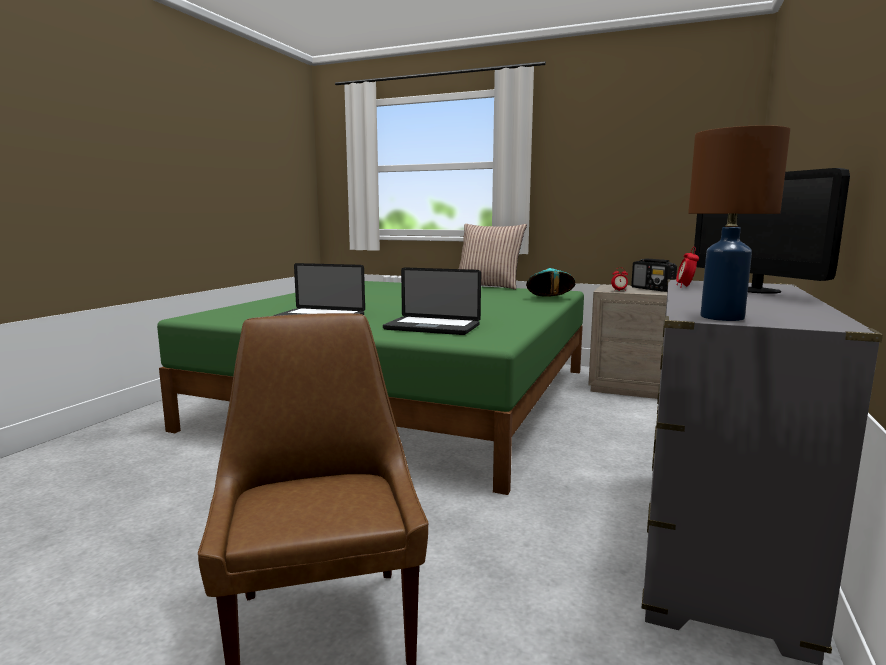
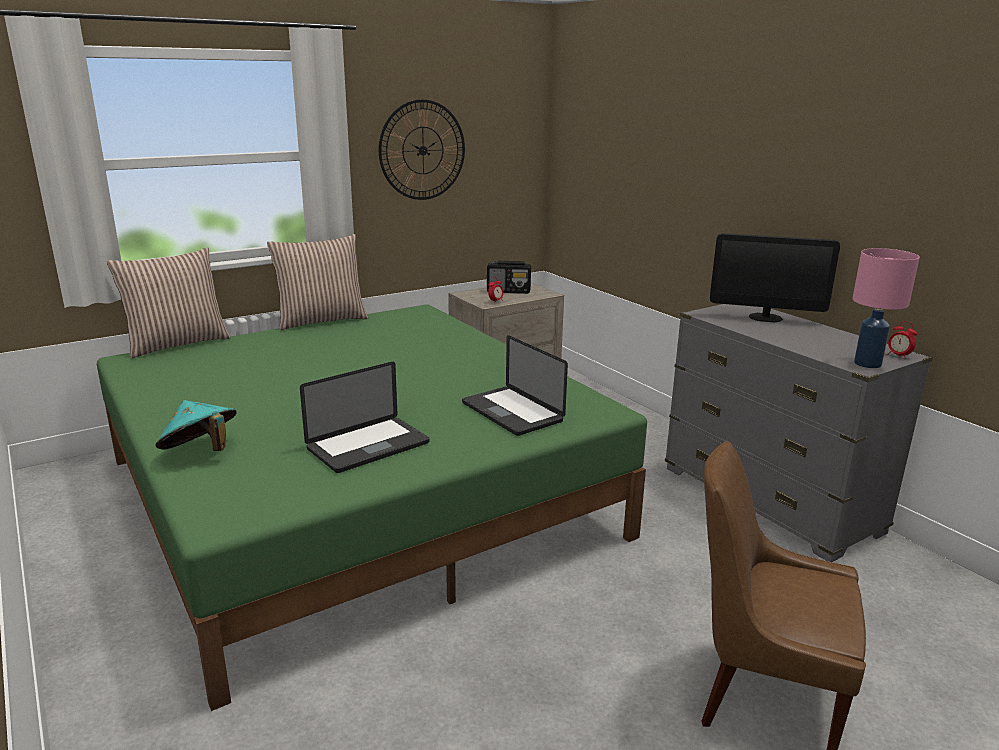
camera: 55 degrees left, 10 degrees up
(394, 281) = (177, 343): none -> pillow
(432, 327) = (512, 412): laptop -> laptop turned 90 degrees clockwise
(549, 299) = (448, 327): turquoise hat -> turquoise hat (200, 452)
(607, 161) = (422, 150): none -> wall clock
(685, 287) = (731, 324): alarm clock -> alarm clock (898, 356)
(723, 317) = (868, 364): brown table lamp -> pink table lamp

